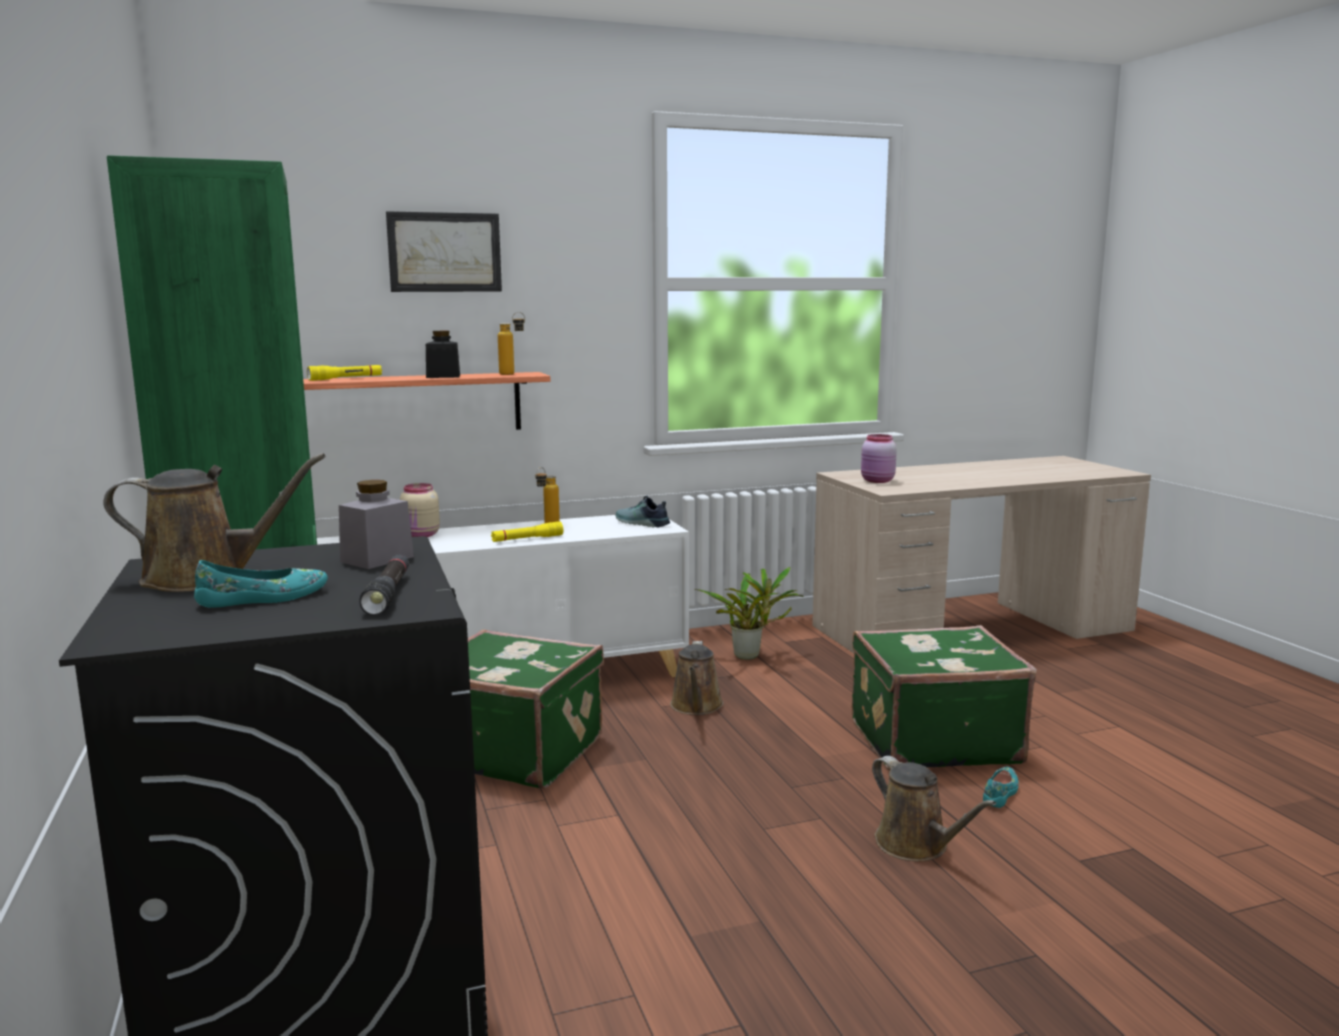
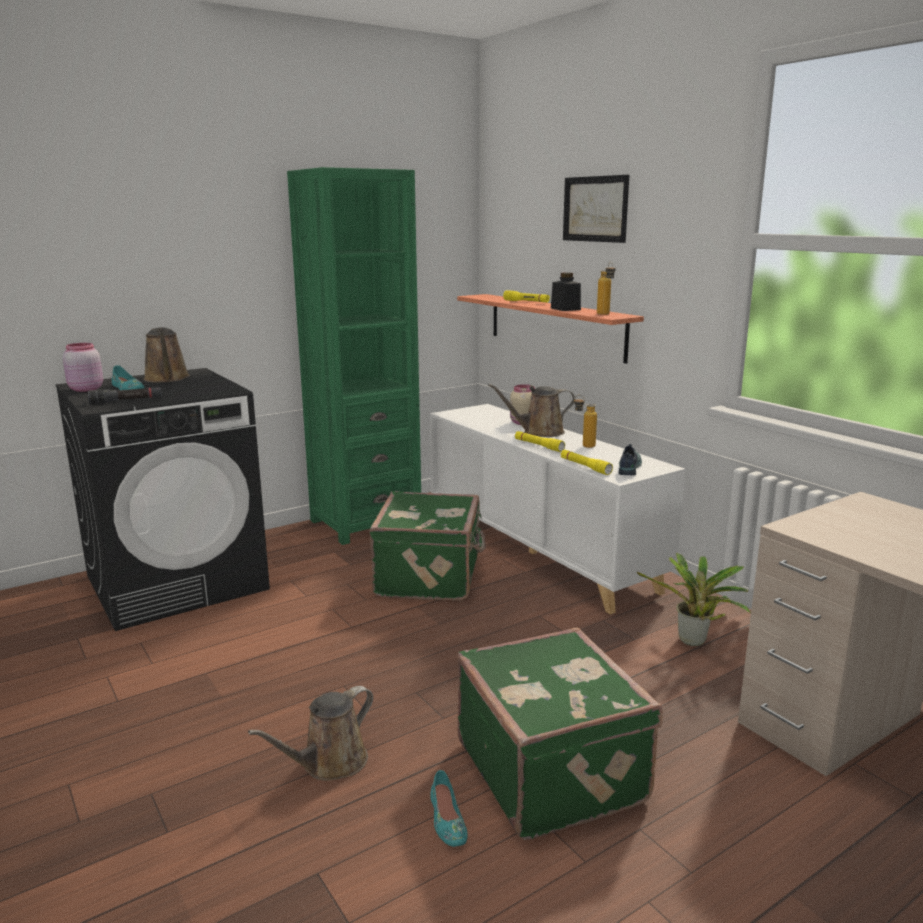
camera: 75 degrees right, 5 degrees up
(377, 559) = (196, 391): grey jar -> none
(622, 533) = (585, 467): none -> yellow flashlight
(696, 707) = (549, 631): brown watering can -> brown watering can (539, 432)
(877, 481) = (851, 521): pink jar -> pink jar (85, 389)
(1001, 793) = (447, 820): turquoise shoe -> turquoise shoe turned 60 degrees clockwise

